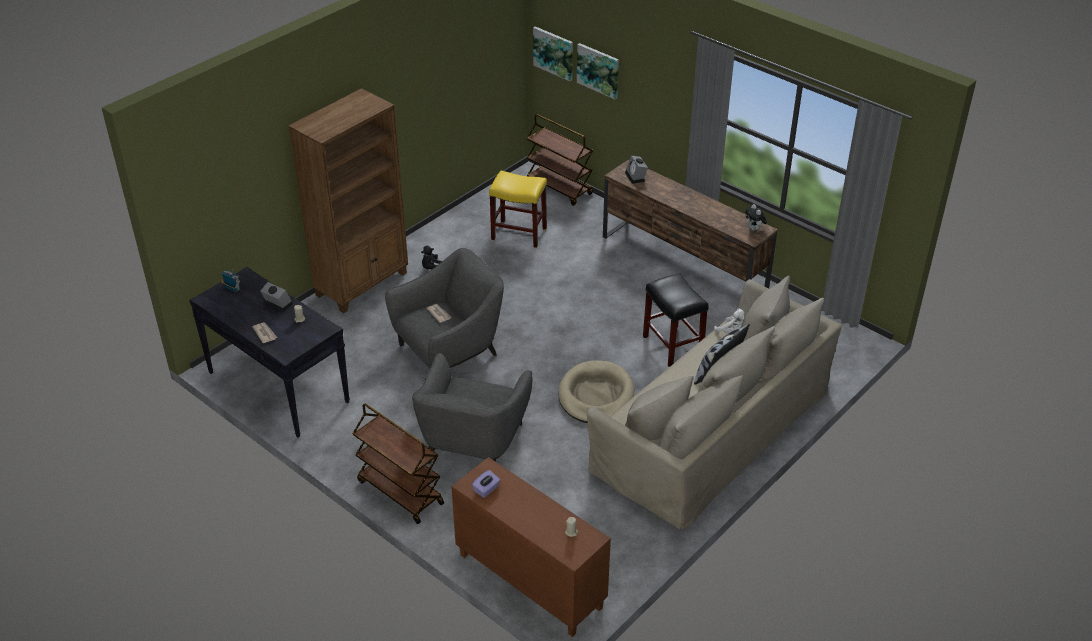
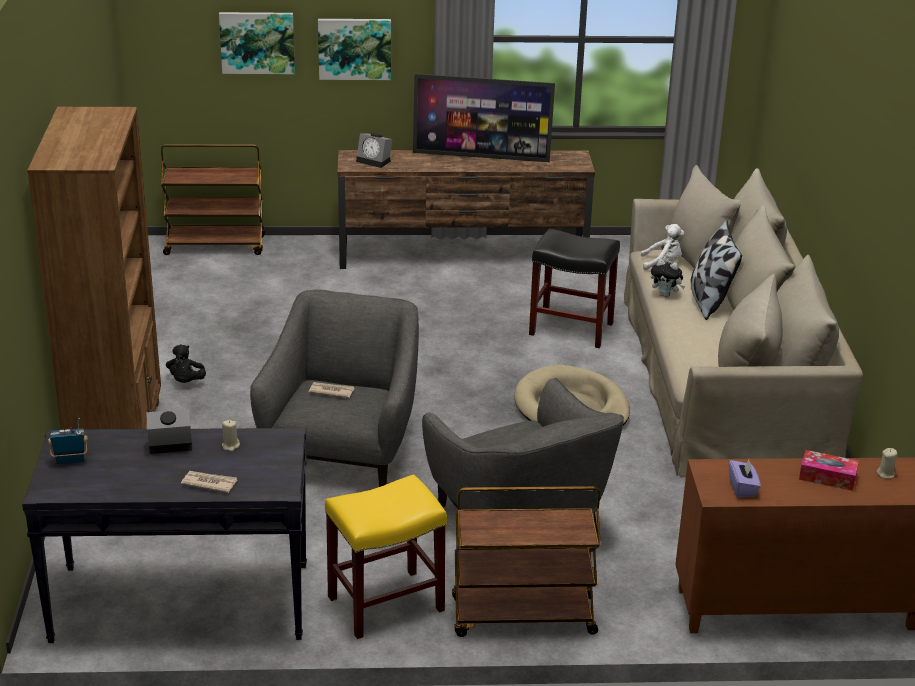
camera: 45 degrees left, 10 degrees down
(519, 234) = (239, 304): yellow stool -> yellow stool (386, 603)
(538, 513) = (827, 477): none -> tissue box
(554, 53) = (171, 44): picture -> picture (354, 48)
(702, 203) = (481, 157): none -> television
(754, 229) = (568, 158): plush toy -> plush toy (665, 295)

